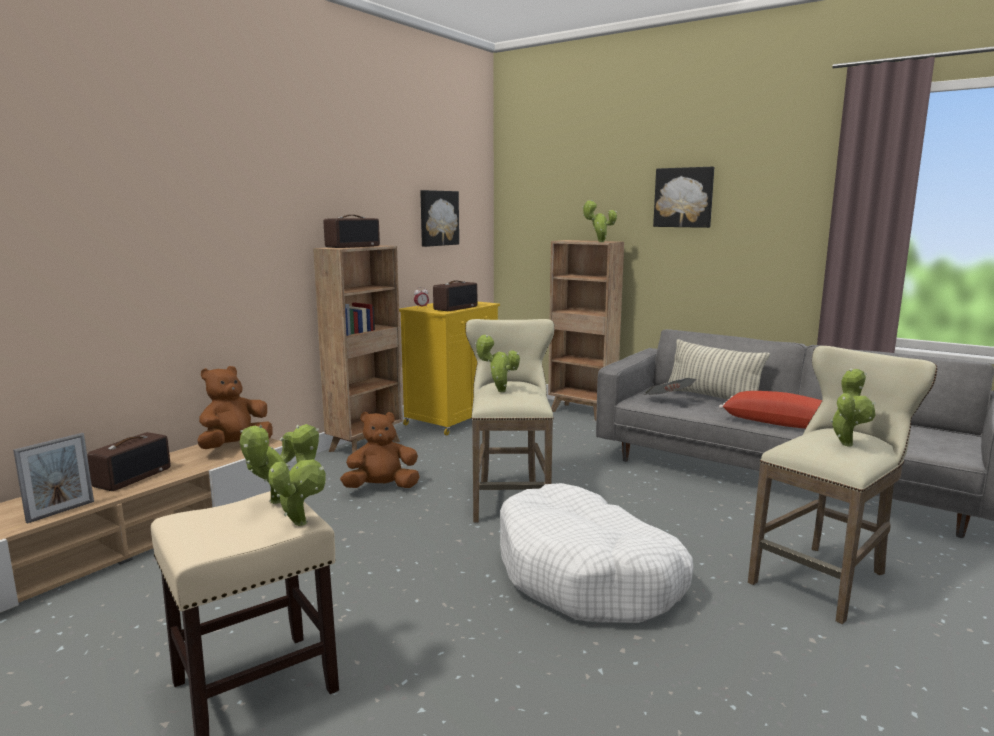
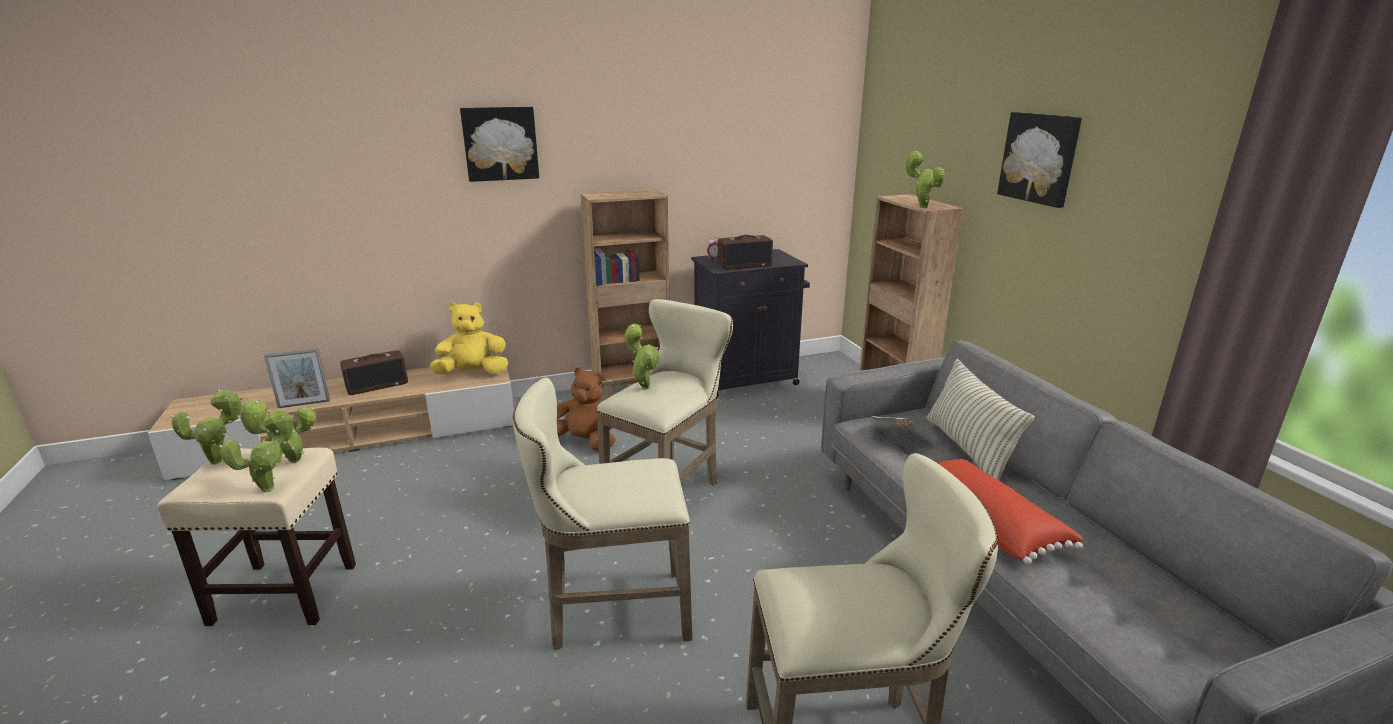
camera: 35 degrees right, 10 degrees up
(234, 446) = (473, 373): brown plush toy -> yellow plush toy
(352, 246) = (619, 194): radio -> none
(438, 218) = (761, 156): picture -> picture (500, 143)
(453, 419) = (747, 379): yellow cabinet -> black cabinet
(587, 575) = (611, 613): white dog bed -> beige stool
(846, 443) = (847, 605): potted plant -> potted plant (220, 460)

